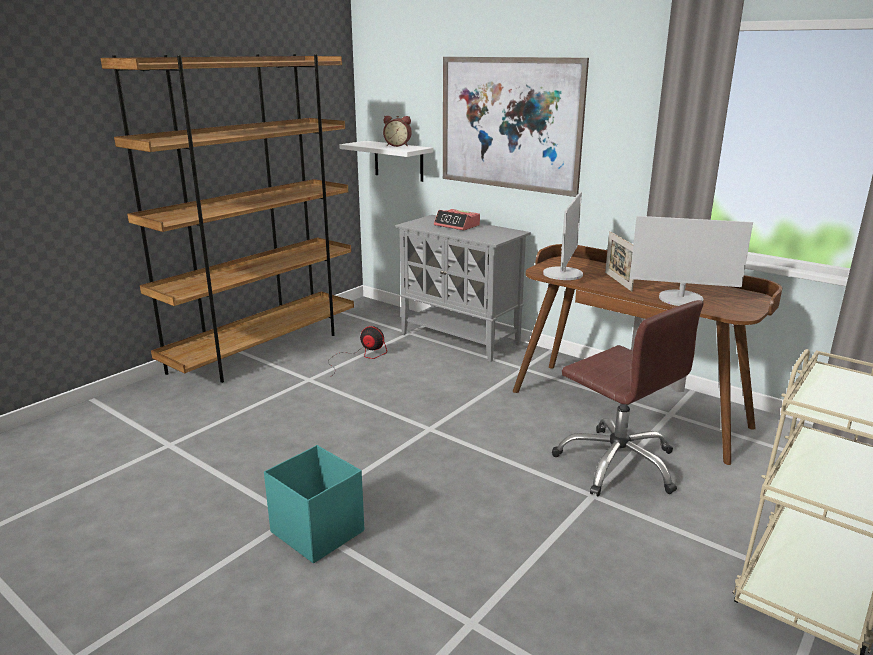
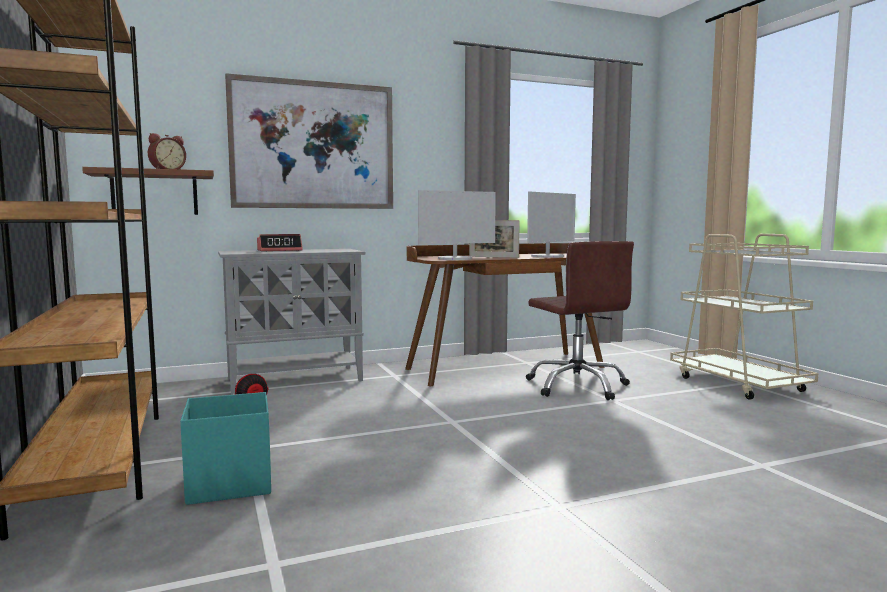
camera: 60 degrees left, 15 degrees down
(317, 531) = (594, 498): turquoise storage box -> turquoise storage box (228, 484)
(398, 161) = (154, 193): white shelf -> brown shelf
(563, 274) = (455, 258): monitor -> monitor turned 105 degrees clockwise
(618, 463) = (577, 386): brown office chair -> brown office chair turned 75 degrees clockwise

